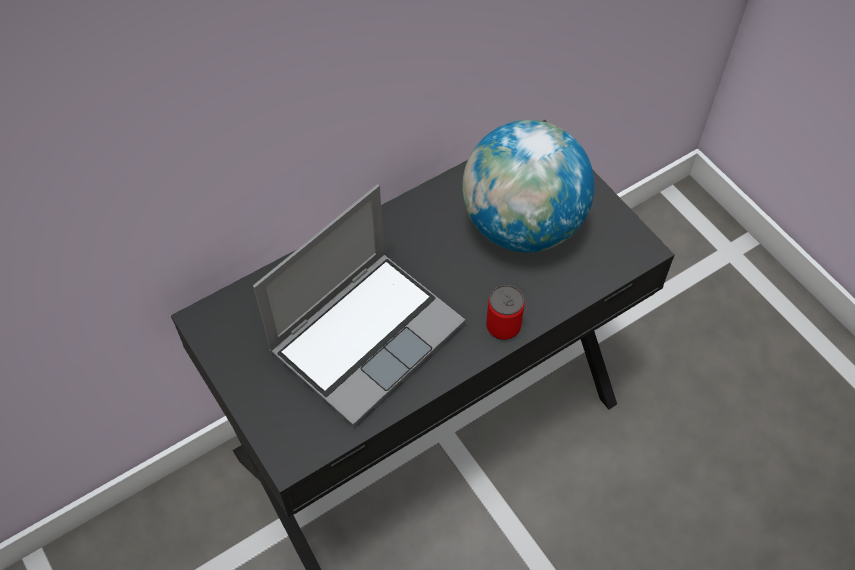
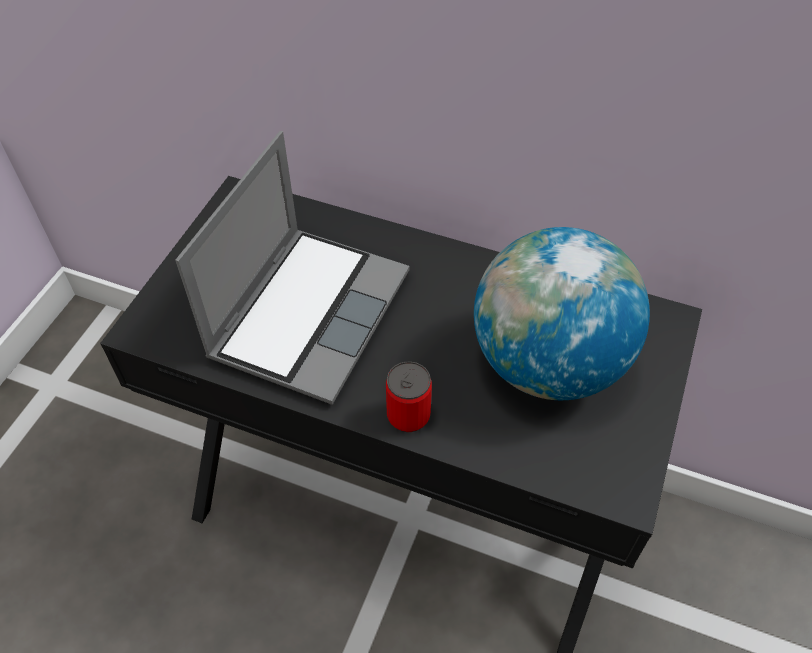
camera: 55 degrees right, 5 degrees down
(367, 335) = (309, 312): laptop -> laptop turned 75 degrees counterclockwise

